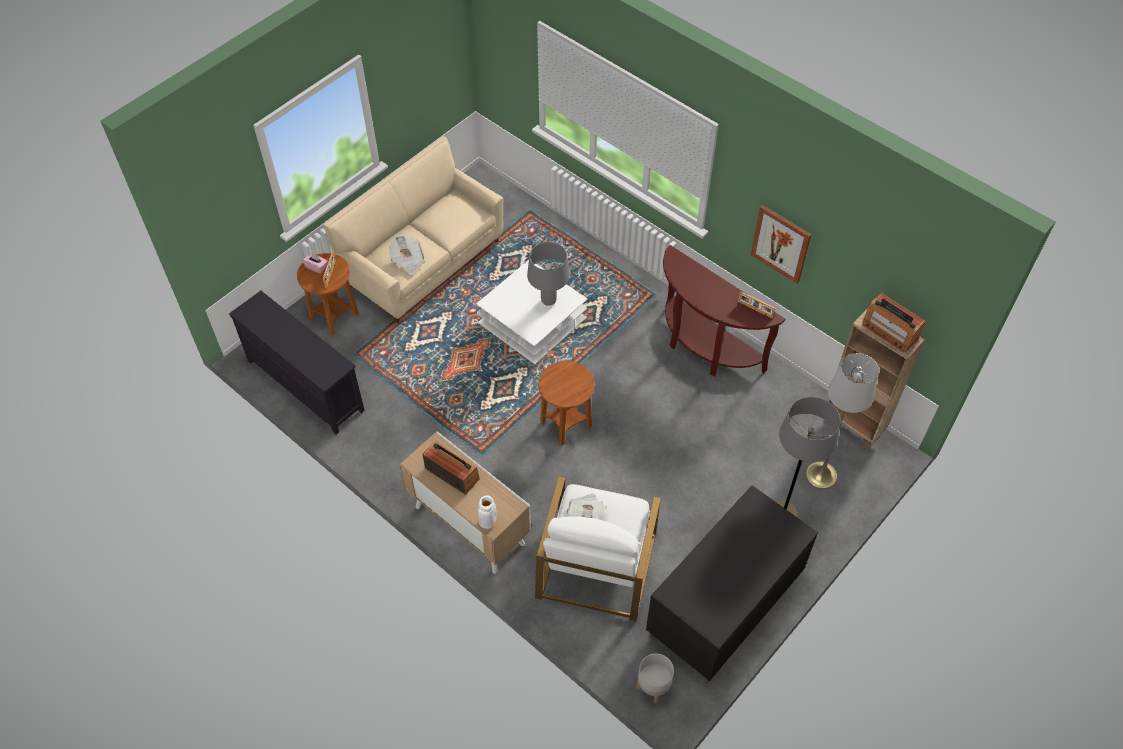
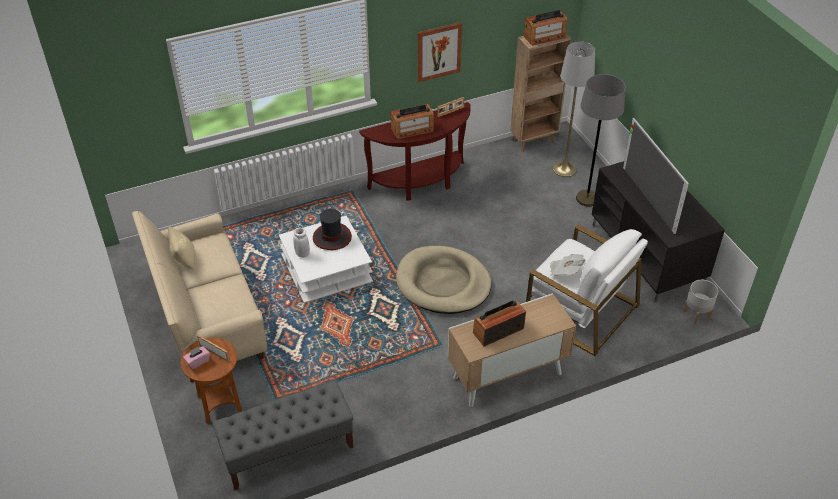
camera: 65 degrees left, 10 degrees down
(305, 386) = (287, 450): black tv stand -> grey bench
(408, 261) = (234, 300): newspaper -> none
(439, 203) = (184, 259): none -> beige pillow
(488, 521) = (556, 323): white vase -> white vase (302, 253)
(549, 300) = (332, 237): grey table lamp -> hat
(566, 424) = (443, 283): brown side table -> beige dog bed
(700, 288) = (412, 130): none -> radio
(725, 551) = (648, 199): none -> television

